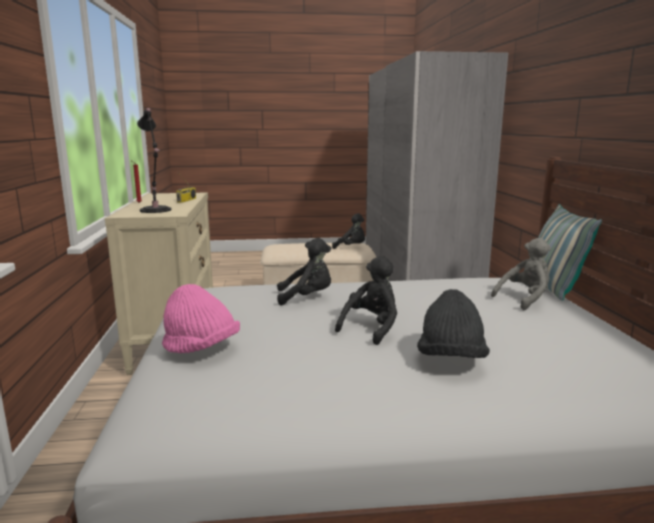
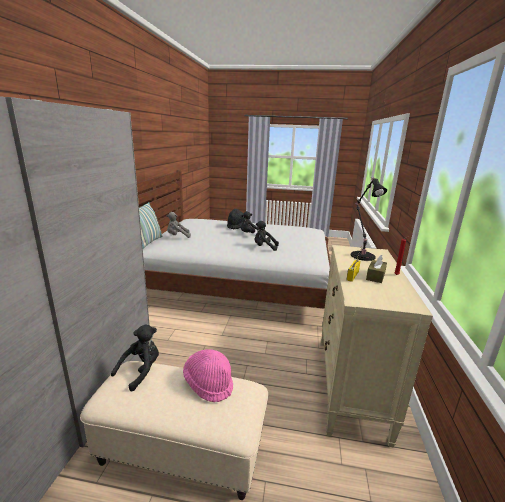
camera: 165 degrees left, 5 degrees up
(163, 201) = (375, 276): none -> brown tissue box
(201, 348) = (305, 237): pink hat -> pink hat (209, 384)
(351, 247) = (141, 371): black plush toy -> black plush toy turned 90 degrees clockwise

